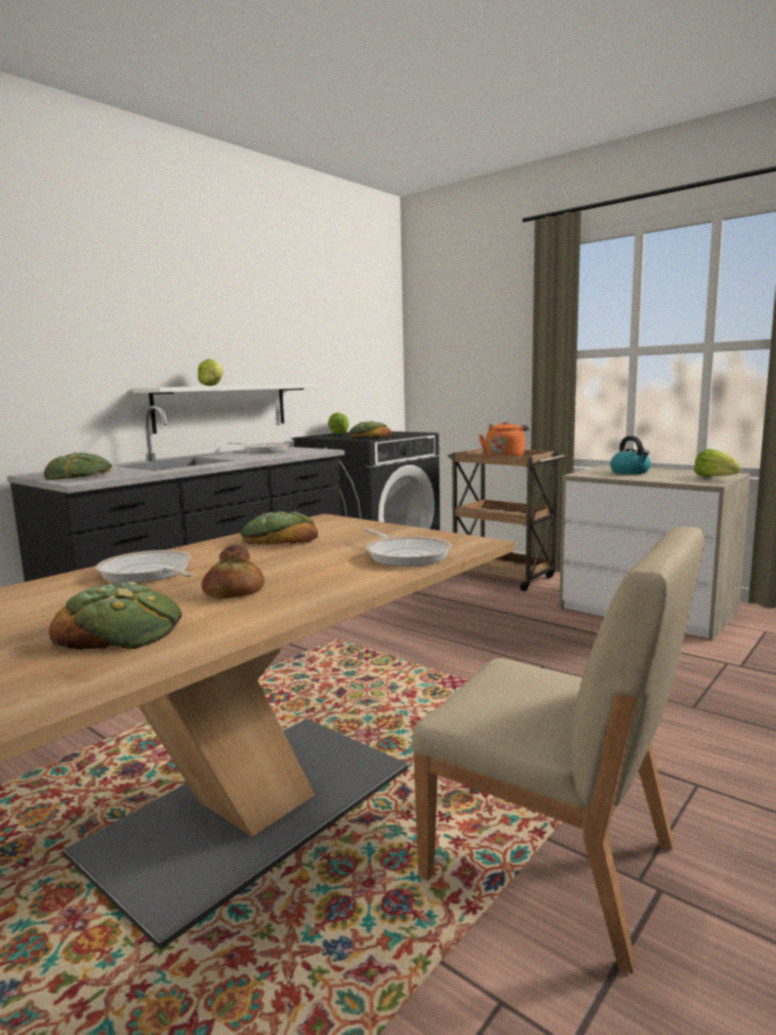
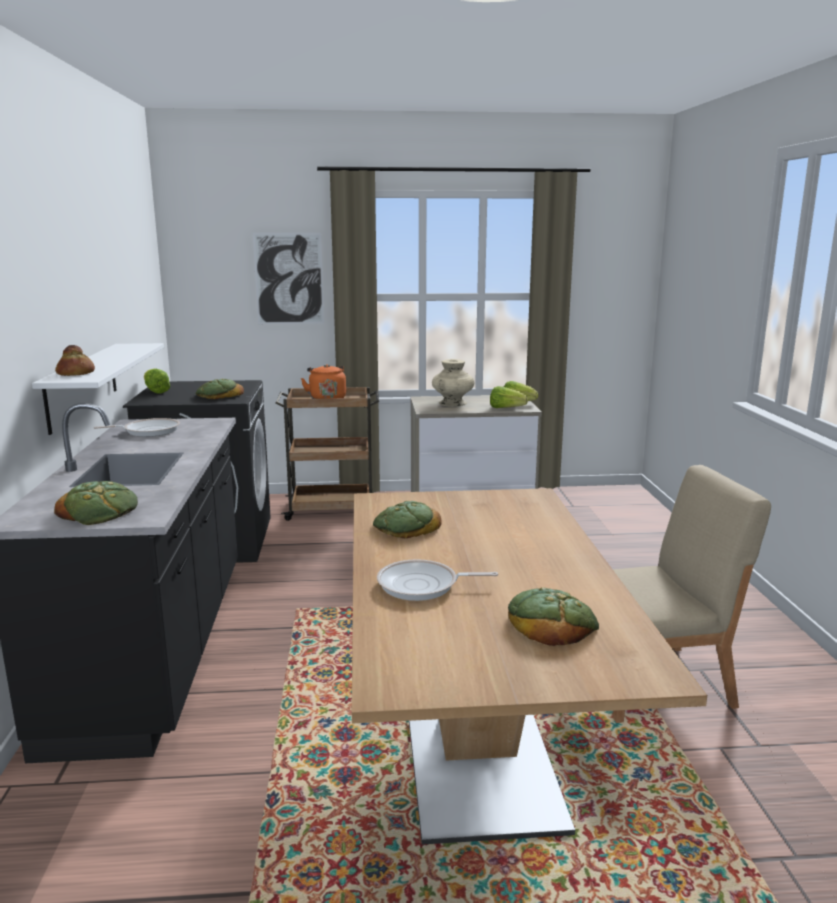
camera: 45 degrees left, 5 degrees up
(213, 385) = (104, 365): lettuce -> lettuce (506, 408)
(233, 592) = (524, 576): bread -> bread (76, 373)
(406, 555) = (529, 517): frying pan -> none
(500, 339) = (289, 279): none -> picture
(630, 472) = (453, 403): kettle -> beige vase

